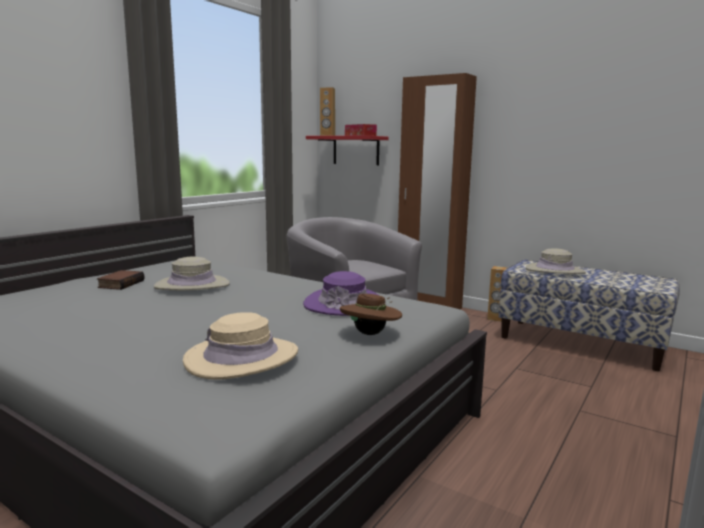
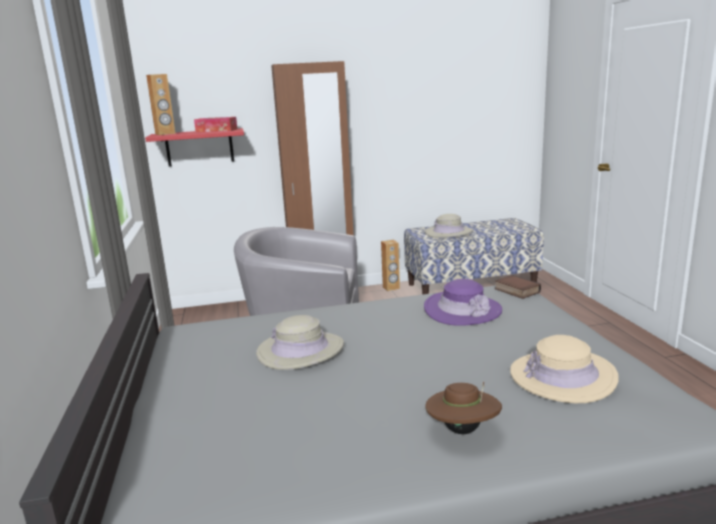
camera: 45 degrees left, 5 degrees up
(120, 283) = (223, 384): book -> book (515, 290)
(370, 334) = (548, 322): brown hat -> brown hat (463, 430)

